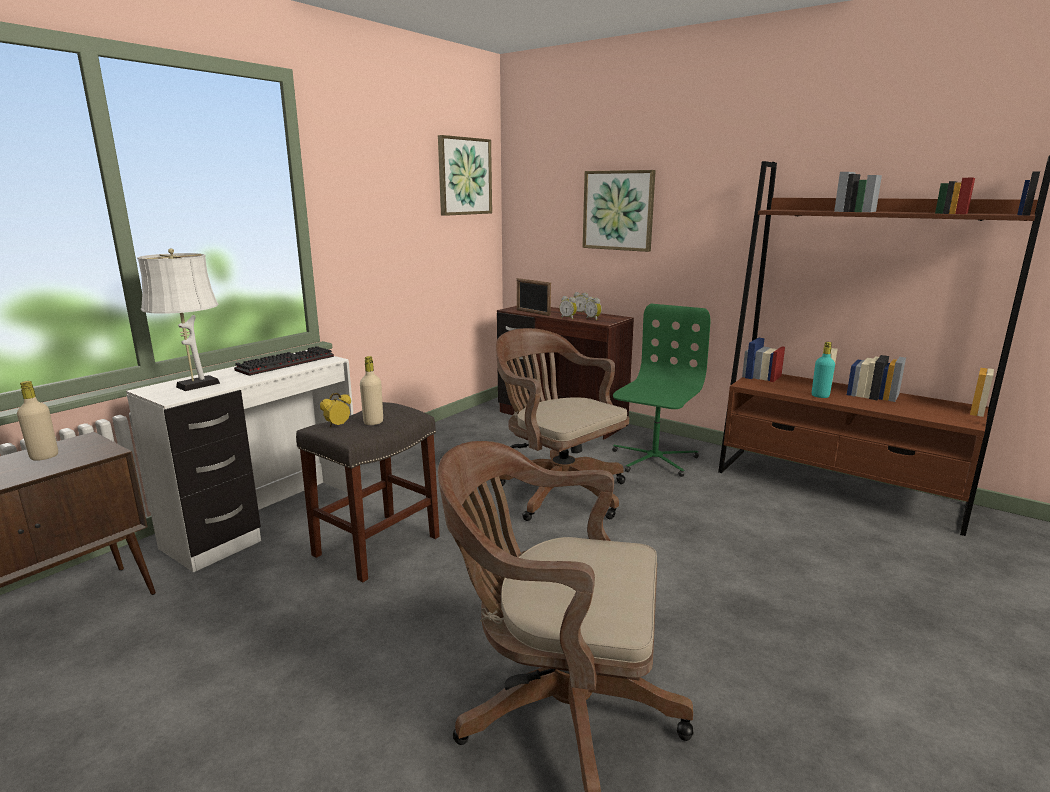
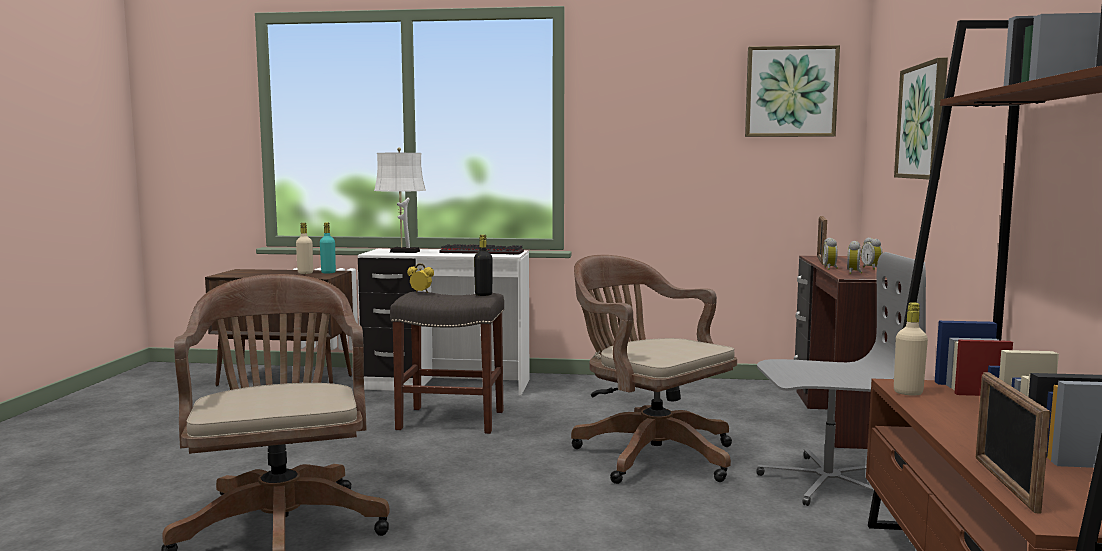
camera: 60 degrees right, 10 degrees down
(373, 422) = (445, 297): beige bottle -> beige bottle (908, 392)
(398, 407) = (483, 295): none -> black bottle
(557, 491) = (648, 454): brown office chair -> brown office chair turned 60 degrees counterclockwise
(653, 459) = (826, 482): green office chair -> grey office chair
(820, 396) = (949, 420): turquoise bottle -> turquoise bottle (328, 272)
(921, 416) = (1005, 484): none -> picture frame

